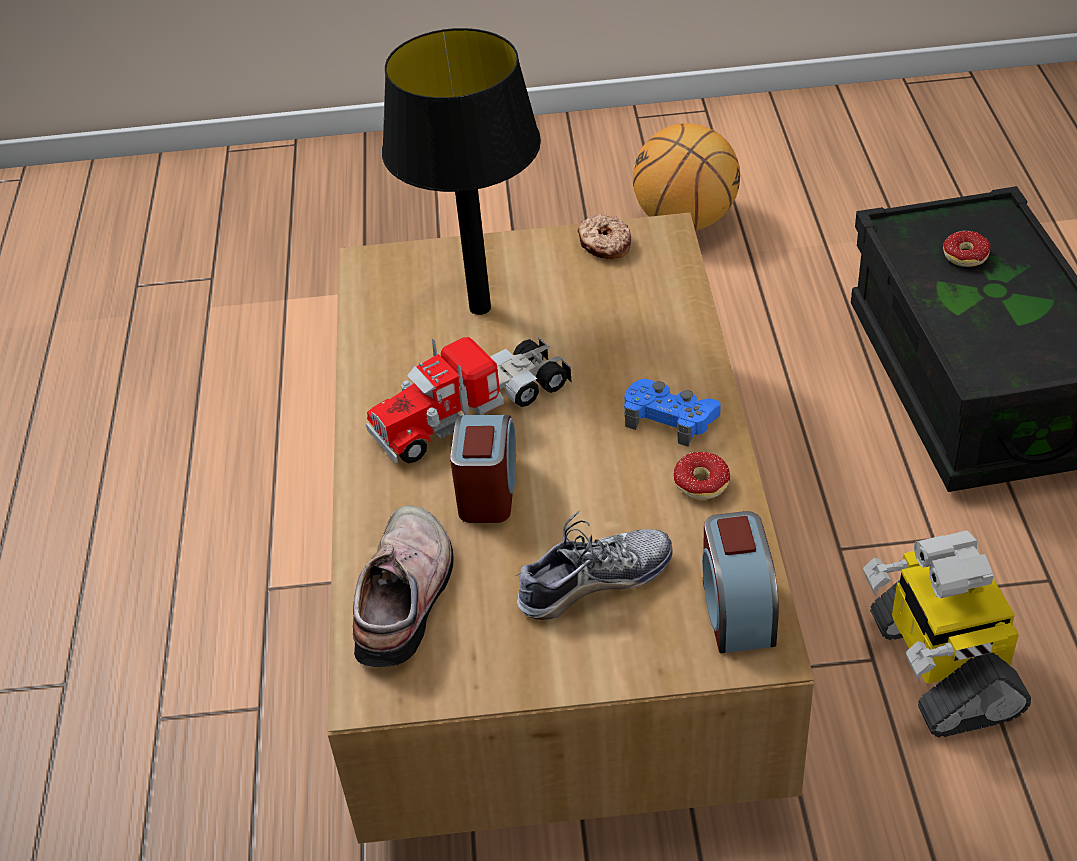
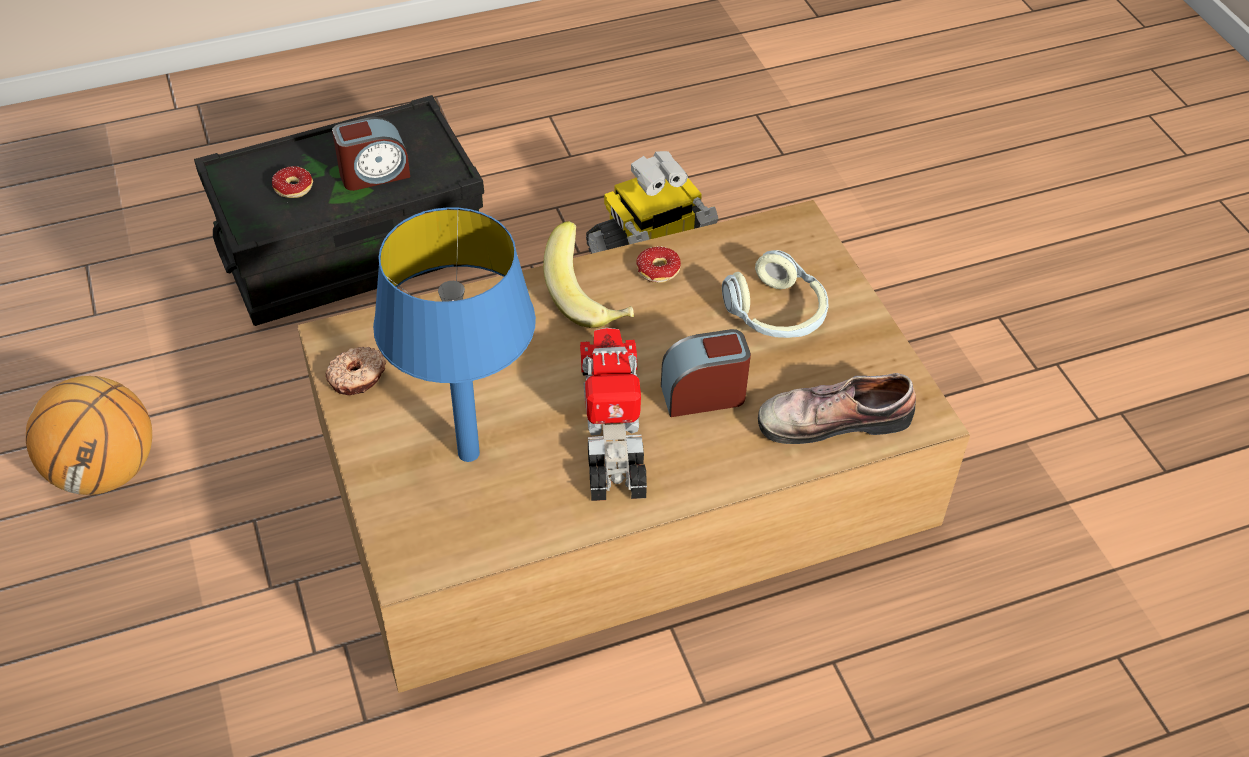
camera: 110 degrees left, 5 degrees up
(472, 410) = (613, 426): toy truck -> toy truck turned 135 degrees counterclockwise
(479, 307) = (467, 454): black table lamp -> blue table lamp
(594, 582) = (776, 314): shoe -> headphones
(670, 418) = (590, 298): blue game controller -> banana
(736, 609) = (771, 239): alarm clock -> alarm clock (374, 174)

